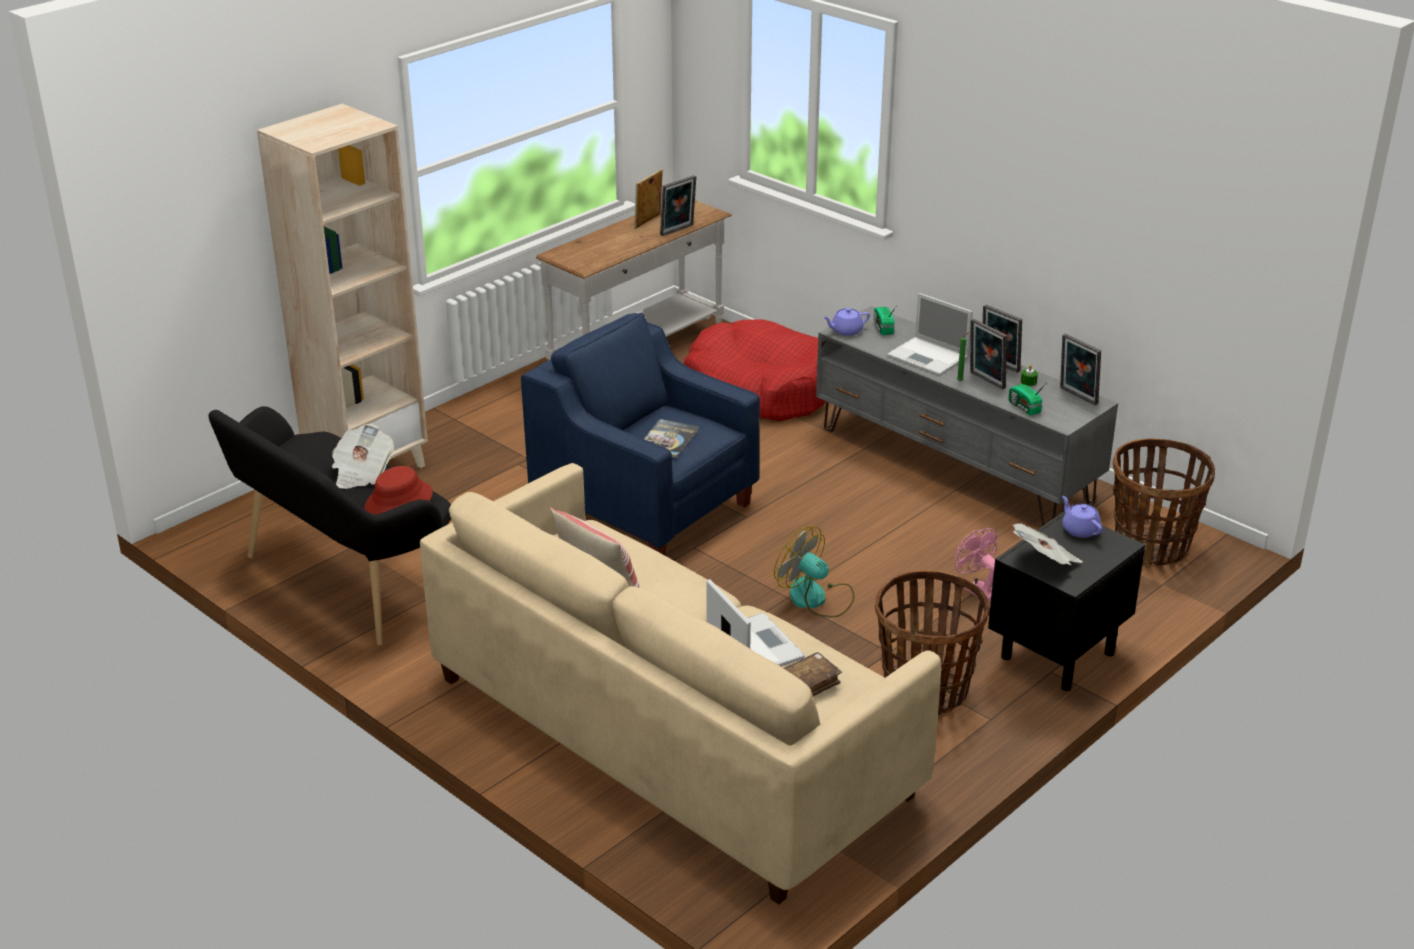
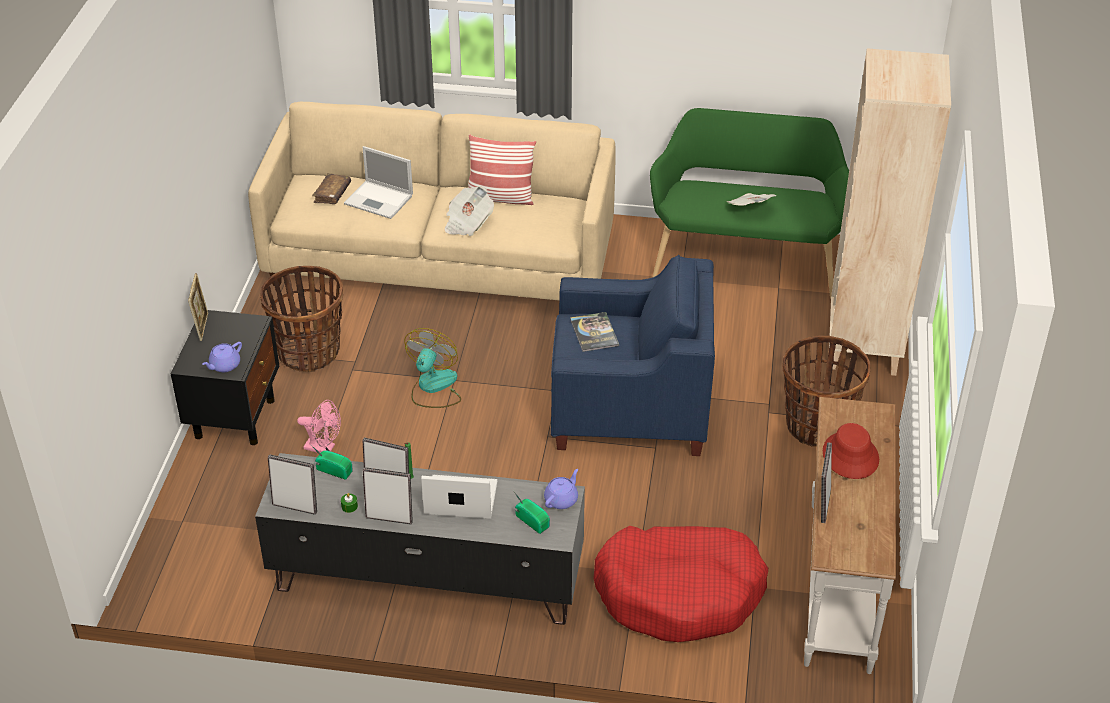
camera: 145 degrees right, 10 degrees up
(344, 583) = (745, 261): black bench -> green bench
(399, 502) = (697, 201): red hat -> red hat (850, 456)
(648, 222) = (866, 505): picture frame -> picture frame (202, 326)
(816, 599) = (433, 387): fan -> fan turned 75 degrees counterclockwise
(1045, 561) = (235, 328): newspaper -> newspaper (467, 223)
(1079, 530) = (224, 365): purple teapot -> purple teapot turned 105 degrees clockwise
(1151, 546) = (206, 559): basket -> basket (817, 426)

